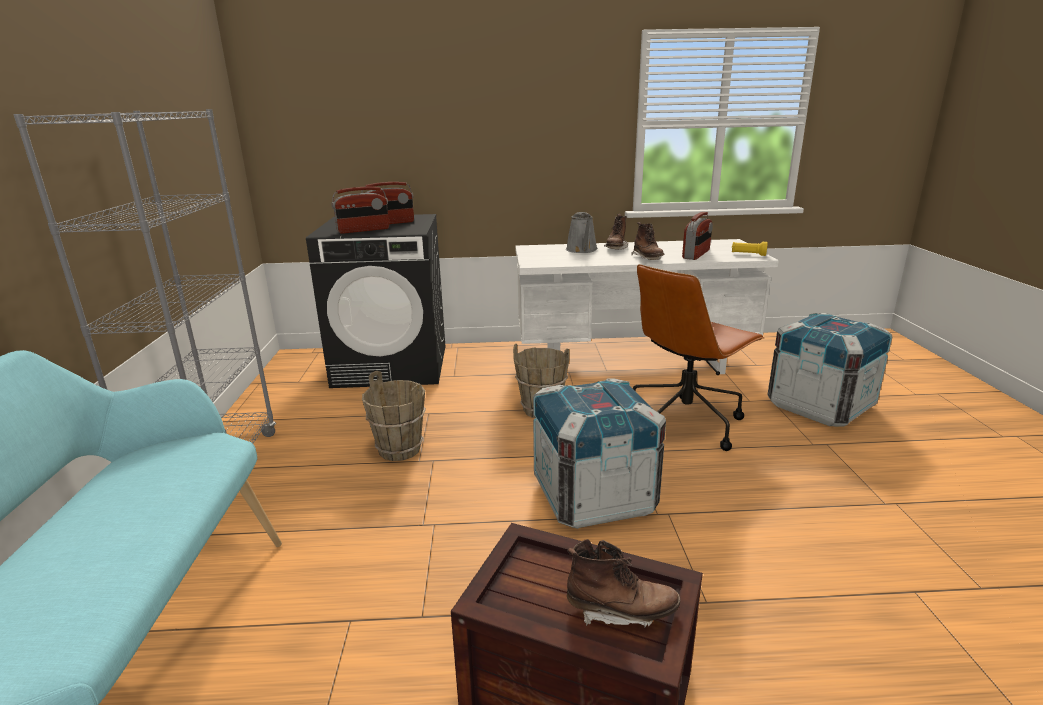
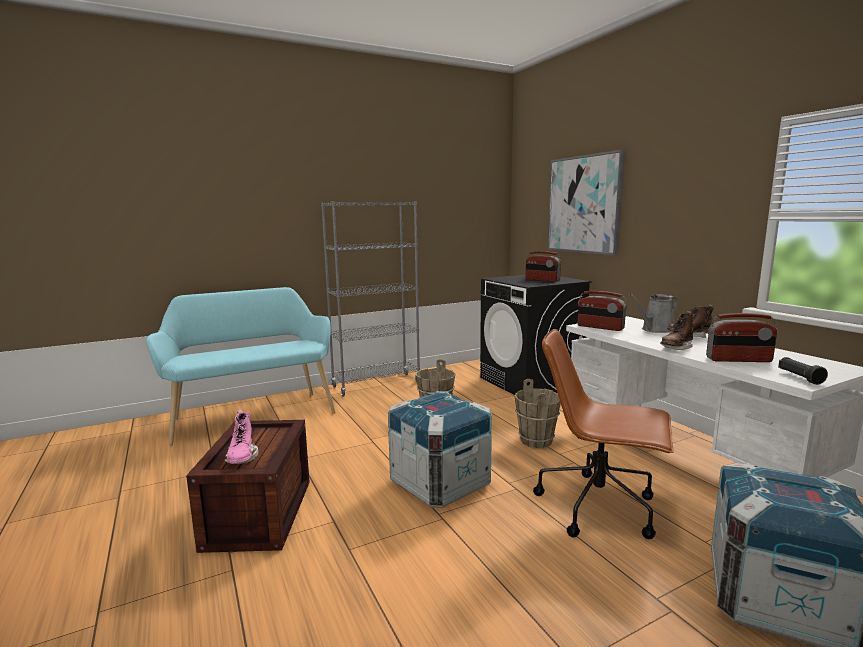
camera: 65 degrees right, 10 degrees down
(363, 230) = (514, 280): radio -> radio (600, 327)
(403, 113) = (584, 204): none -> picture
(620, 611) = (242, 458): brown boot -> pink boot
(748, 254) = (799, 377): yellow flashlight -> black flashlight

